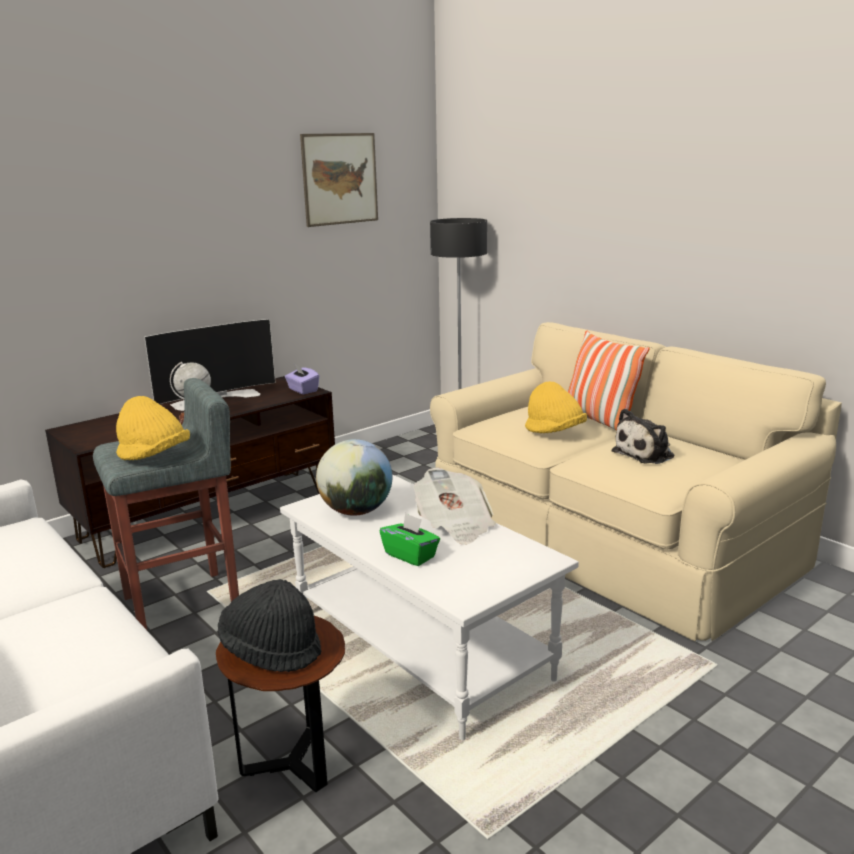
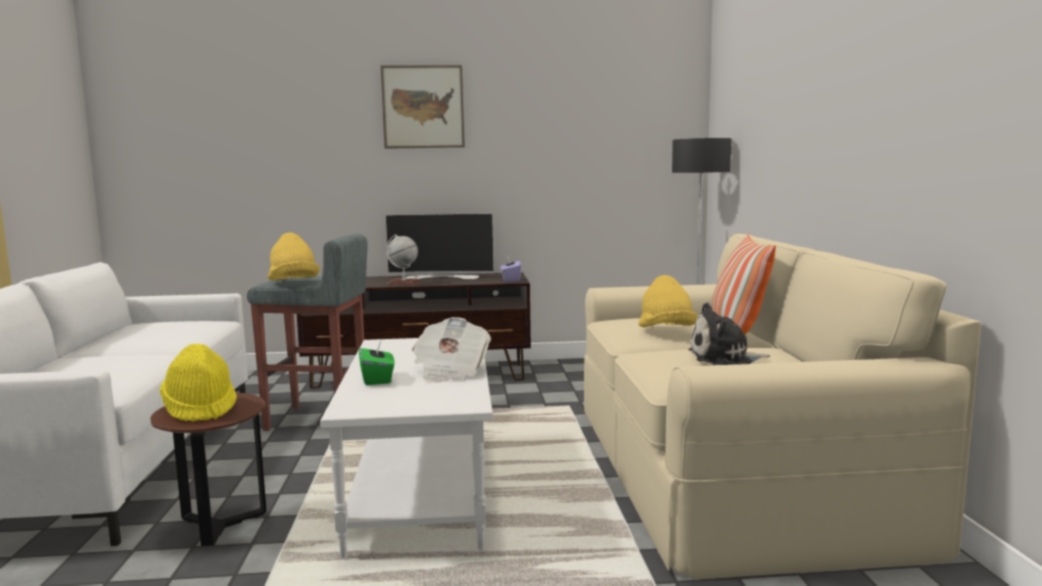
camera: 35 degrees right, 10 degrees down
(271, 650) = (200, 409): black hat -> yellow hat
(340, 179) = (594, 101): picture -> picture (423, 107)
(356, 511) = (403, 351): globe -> none

